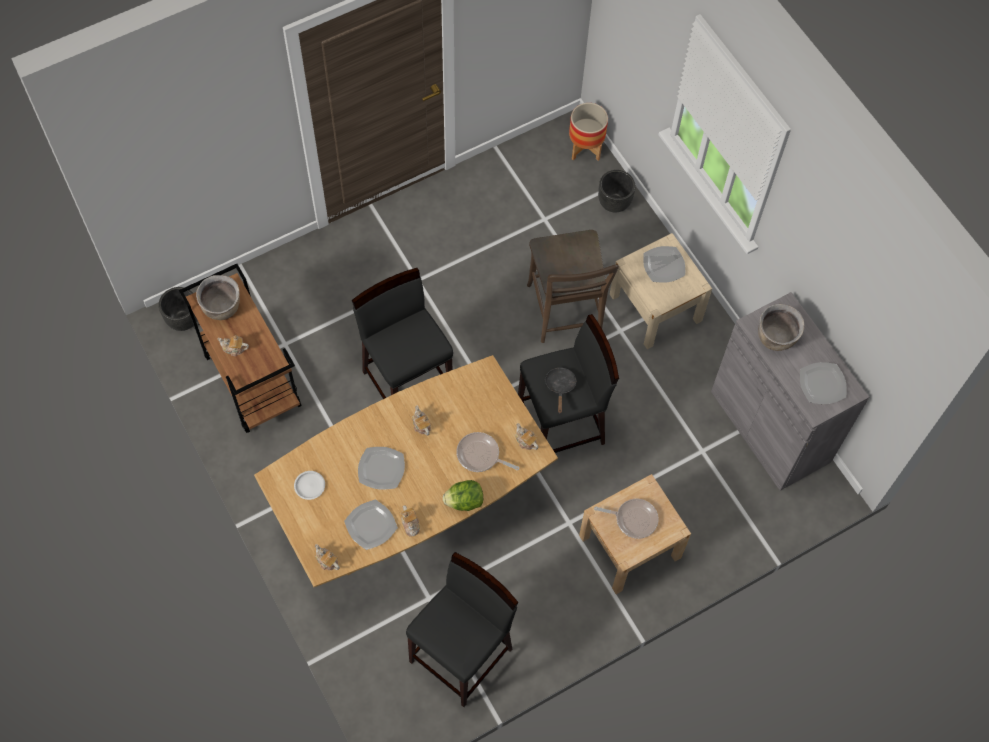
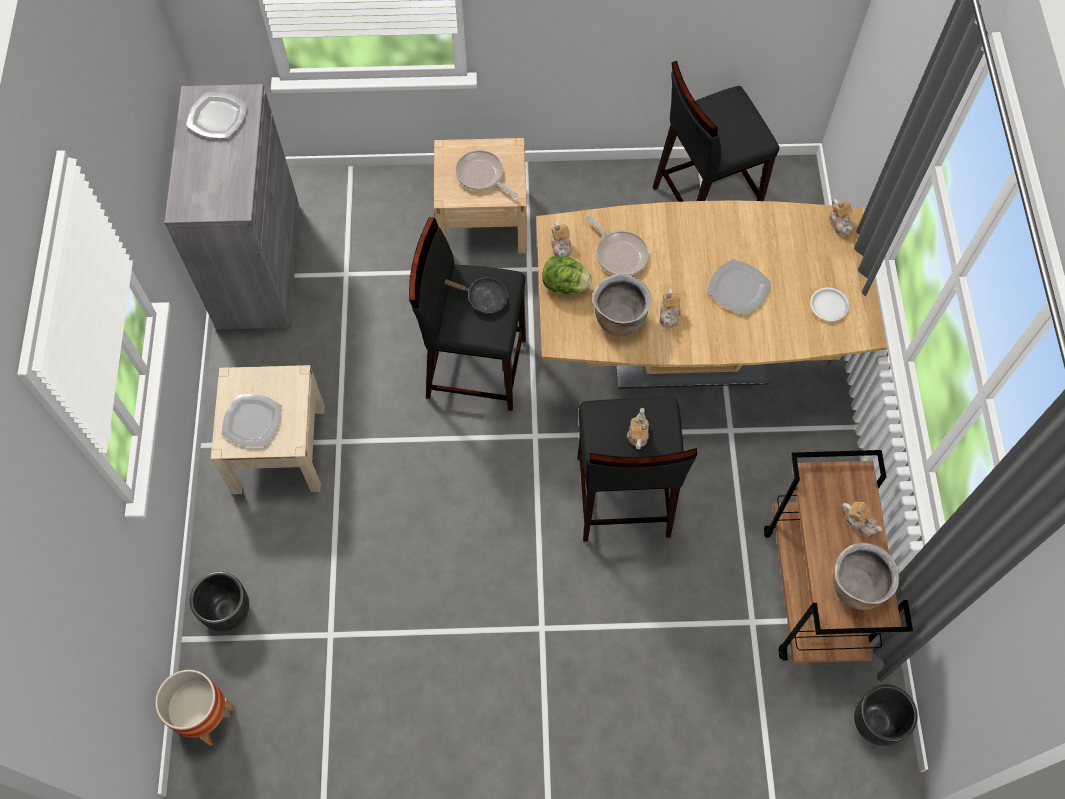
camera: 150 degrees left, 0 degrees up
(371, 526) = (777, 237): plate -> none
(410, 524) = (732, 220): teapot -> teapot (637, 434)
(464, 501) = (662, 217): lettuce -> lettuce (565, 285)
(560, 387) = (482, 298): black frying pan -> black frying pan turned 105 degrees counterclockwise
(565, 313) = (387, 493): brown chair -> none
(776, 338) = (225, 181): brown cooking pot -> brown cooking pot (619, 319)

